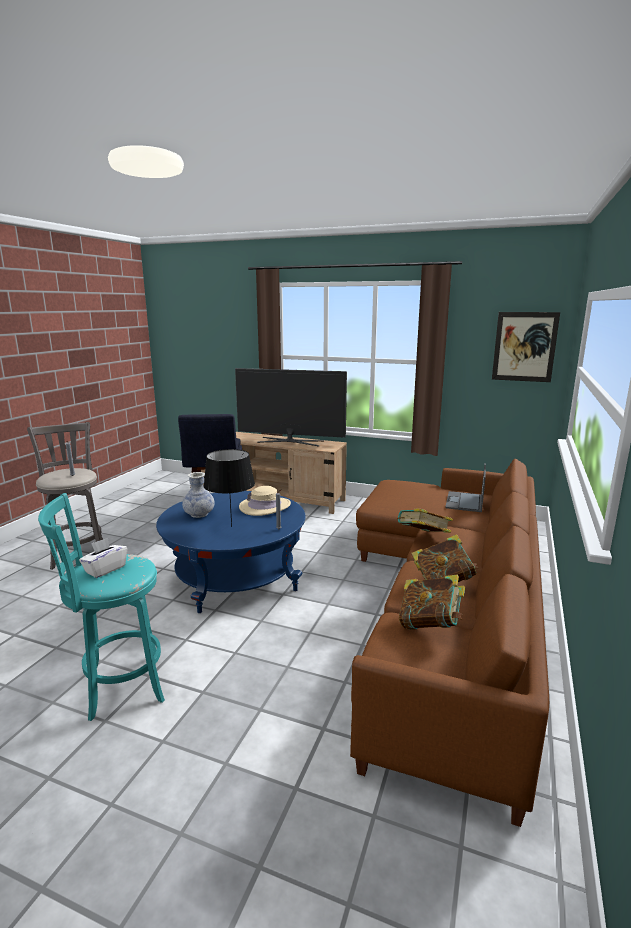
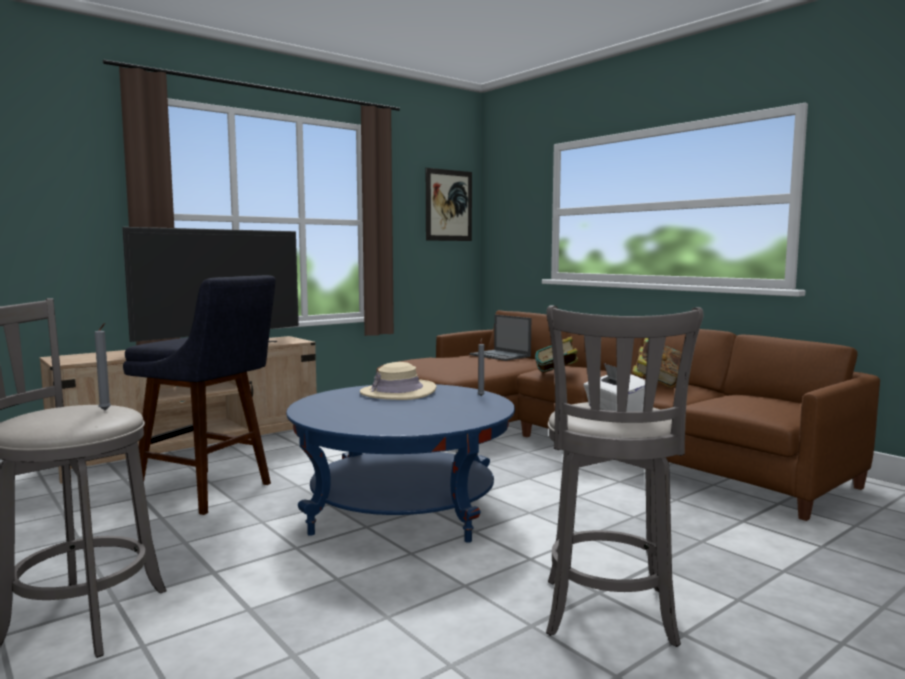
camera: 60 degrees left, 10 degrees down
(120, 686) = (609, 615): turquoise stool -> grey stool
(199, 514) = (366, 415): vase -> none
(231, 526) = (439, 408): black table lamp -> none
(430, 624) = (724, 395): book -> none

